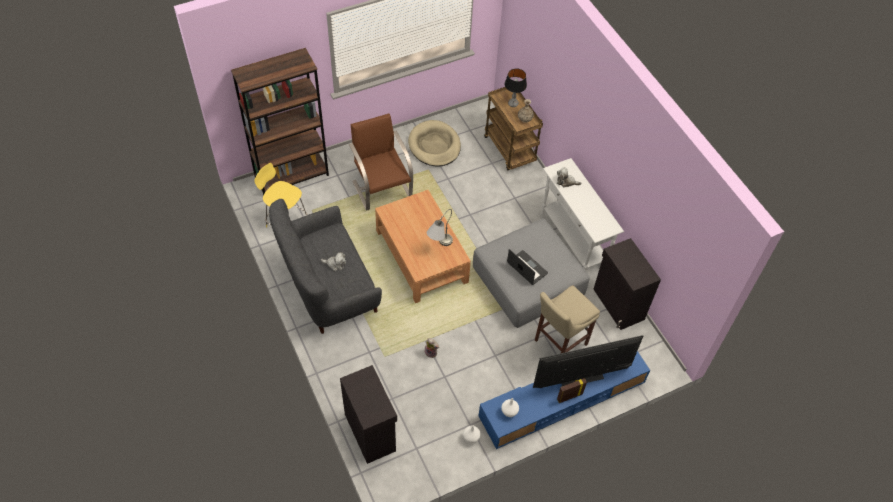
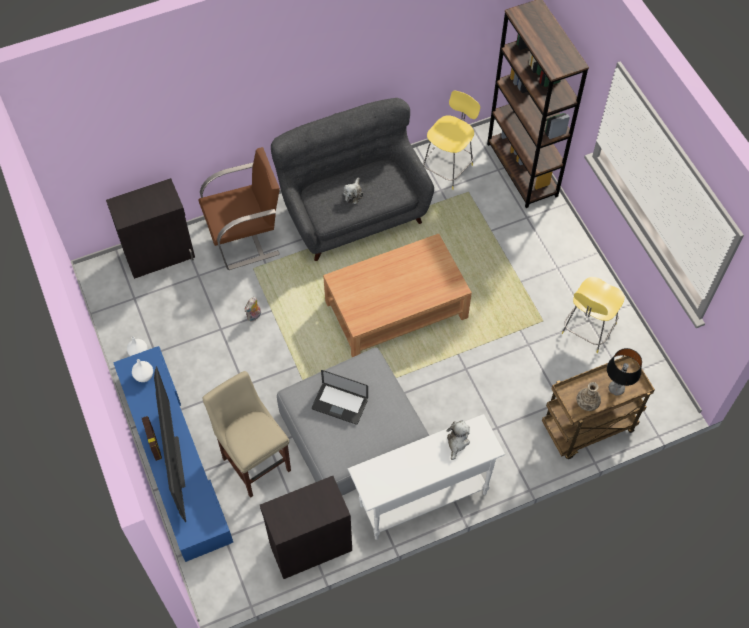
camera: 95 degrees right, 5 degrees up
(382, 188) = (506, 266): brown armchair -> brown armchair (245, 237)
(434, 145) = (587, 330): beige dog bed -> yellow stool
(439, 246) = (377, 302): grey table lamp -> none
(527, 268) = (339, 404): laptop -> laptop turned 60 degrees clockwise

